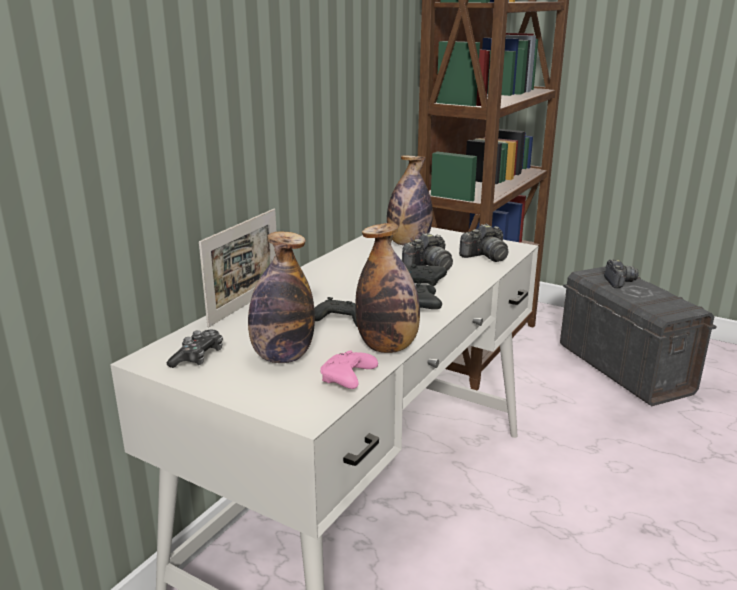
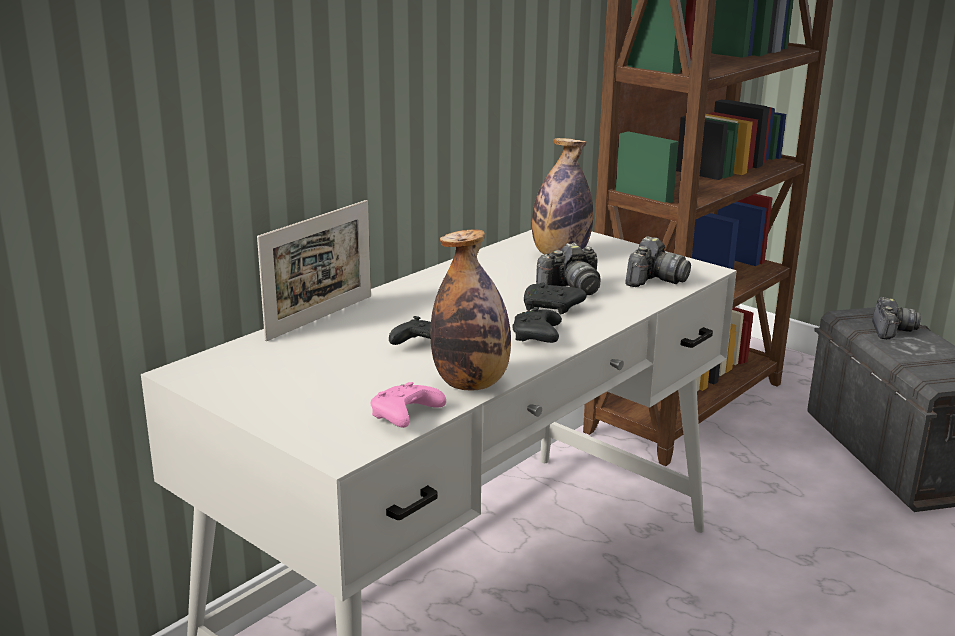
camera: 10 degrees right, 0 degrees up
(198, 357) = (241, 375): game controller -> none
(282, 357) = (339, 383): bottle -> none
(485, 256) = (654, 280): camera -> camera turned 45 degrees counterclockwise

